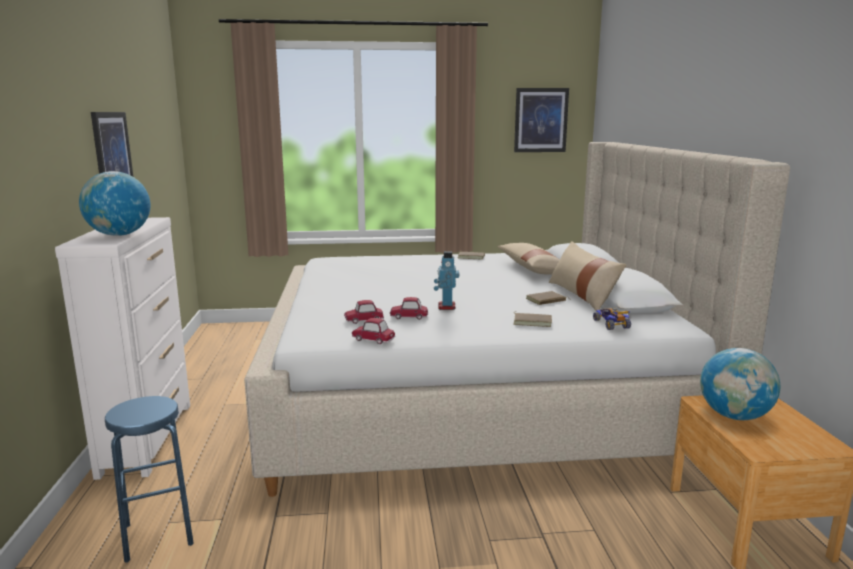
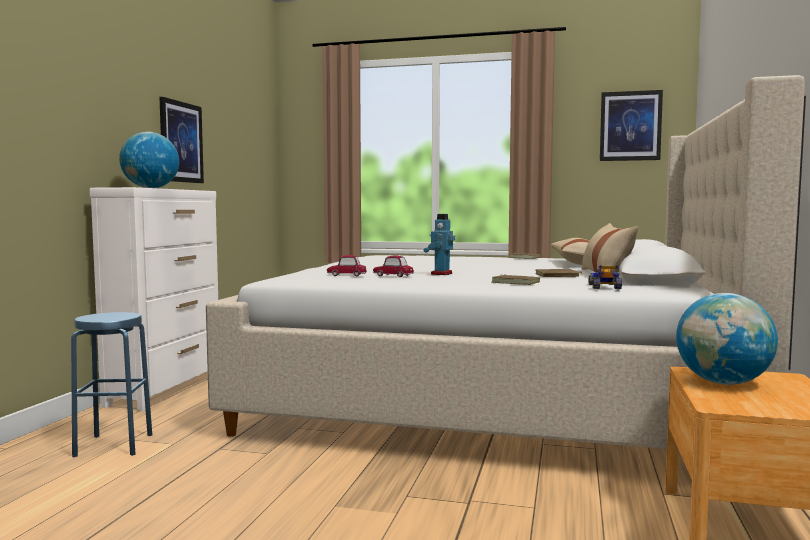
camera: 20 degrees right, 10 degrees down
(373, 339) = (335, 282): toy car -> none

